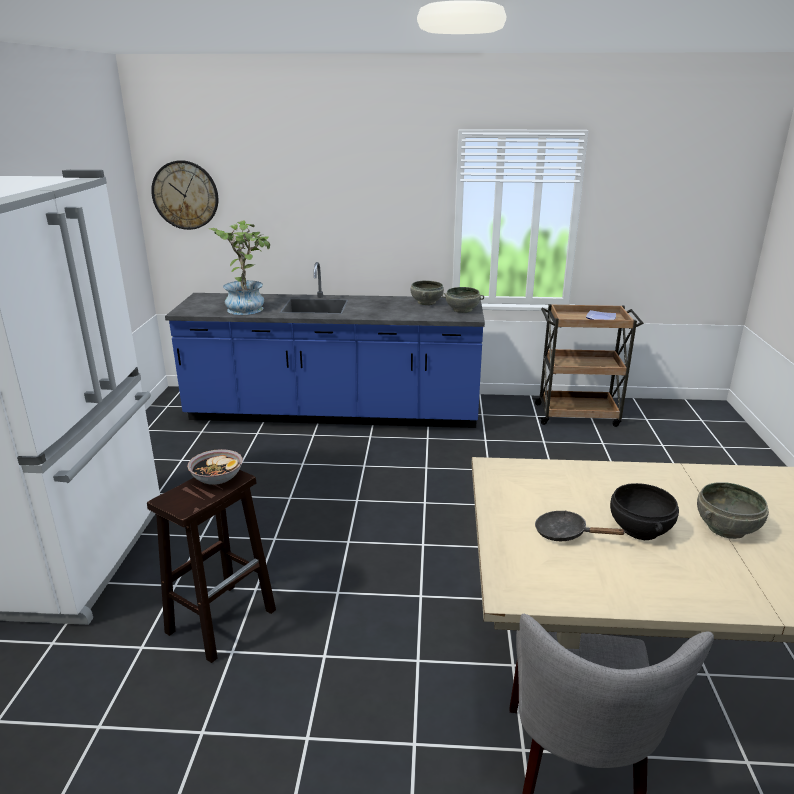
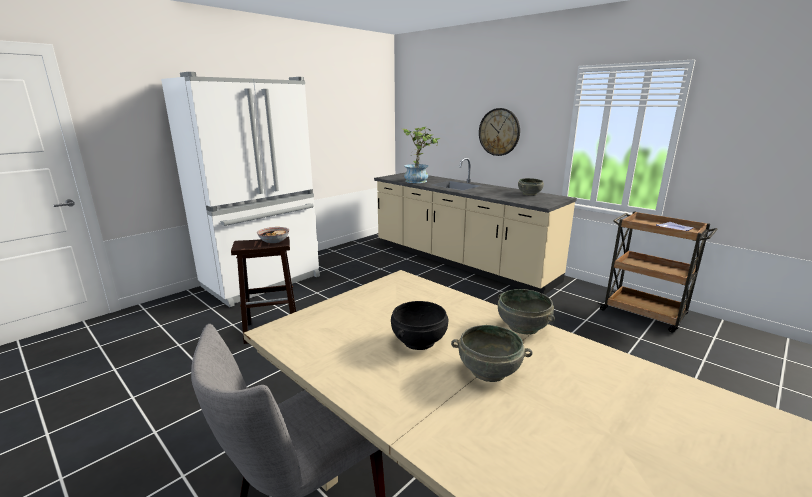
camera: 40 degrees right, 5 degrees down
(185, 195) = (414, 114): wall clock -> wall clock (499, 132)
(334, 414) = (460, 262): blue counter -> beige counter
(462, 309) = (546, 201): grey bowl -> grey bowl (523, 326)
(565, 534) = (366, 322): black frying pan -> none

